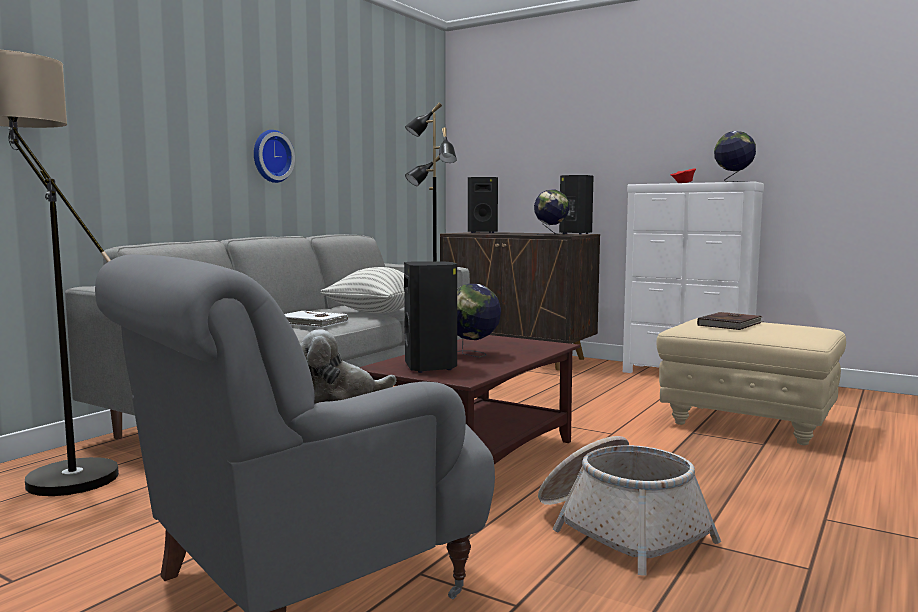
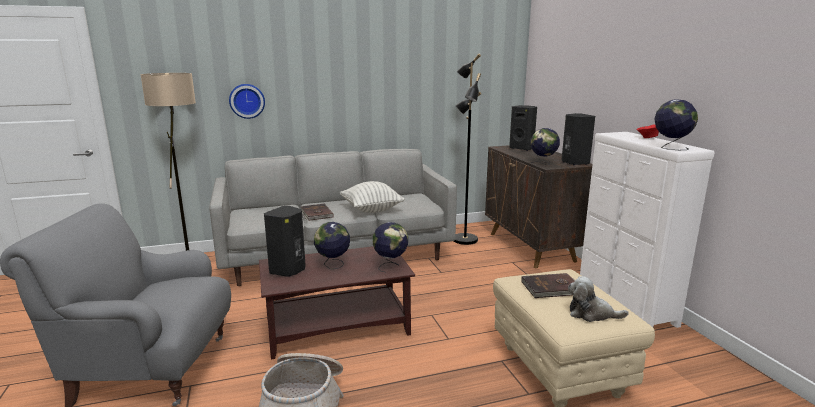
camera: 40 degrees right, 10 degrees up
(270, 156) = (349, 99): wall clock -> wall clock (247, 101)
(311, 322) = (316, 214): white book -> brown book
(339, 395) = (171, 286): plush toy -> plush toy (591, 314)
(536, 344) = (390, 266): none -> globe

